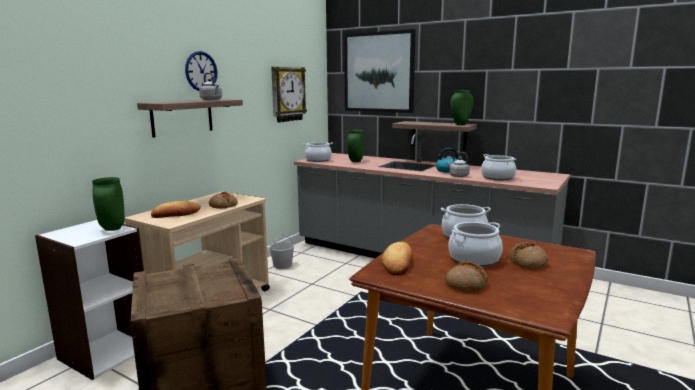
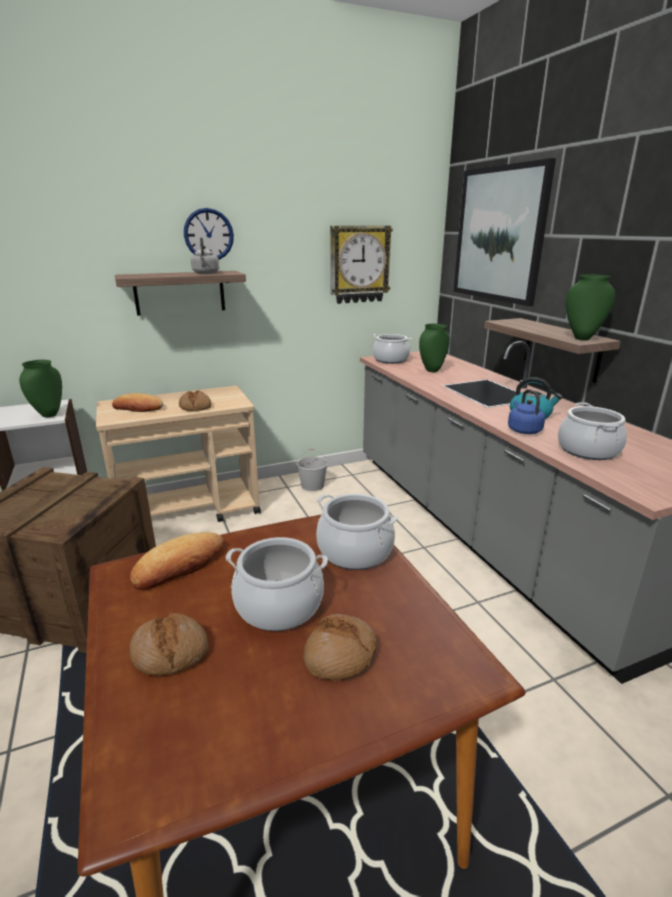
camera: 35 degrees right, 10 degrees up
(457, 176) = (523, 430): grey kettle -> blue kettle

